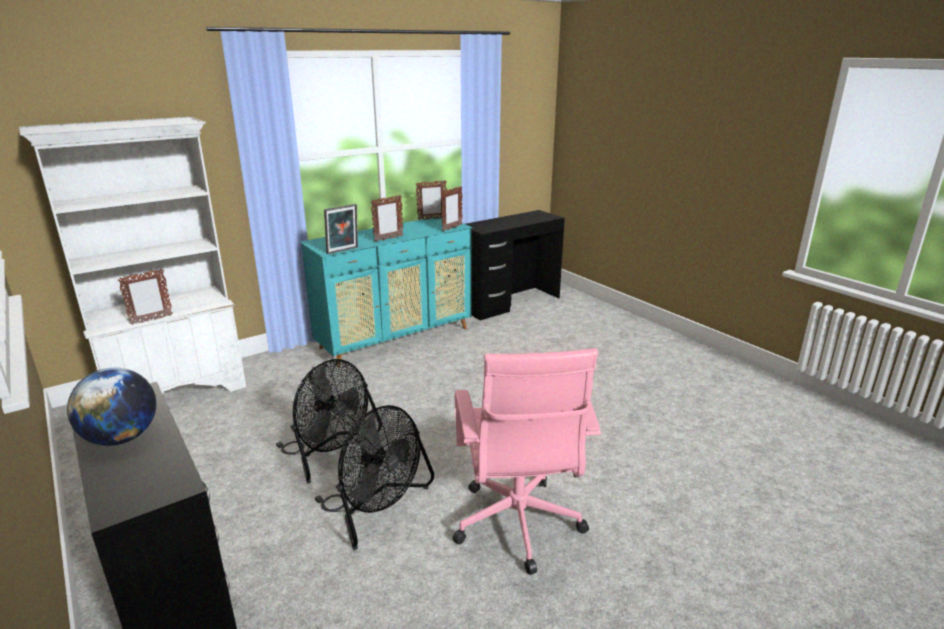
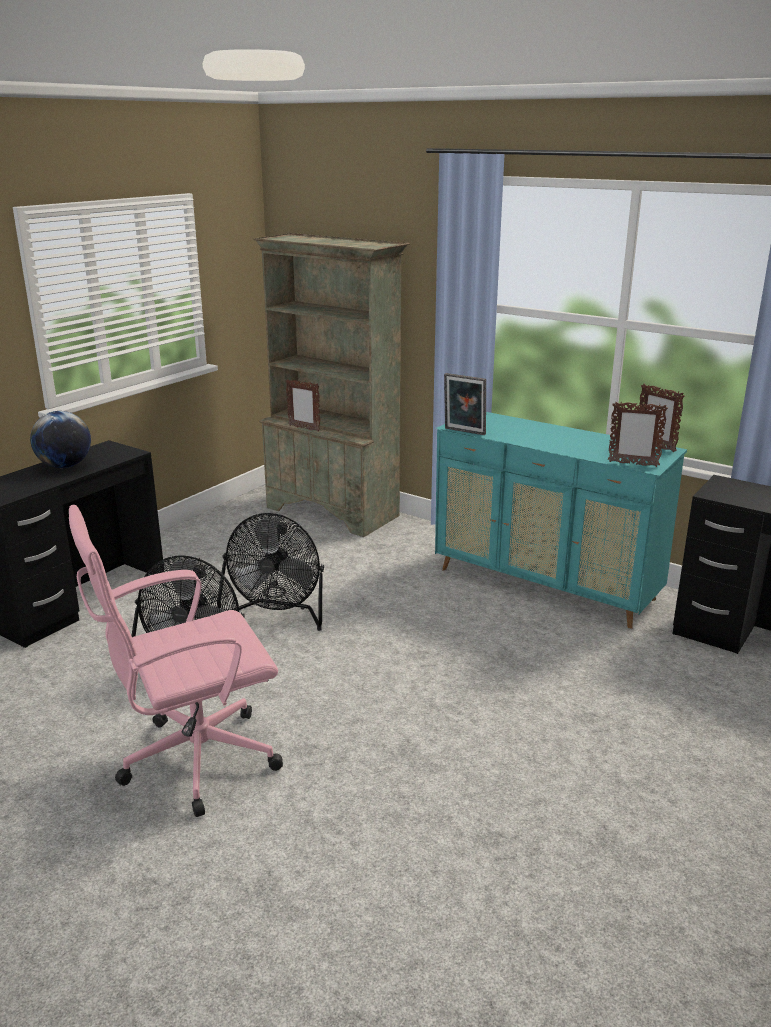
camera: 70 degrees right, 0 degrees up
(177, 391) = (333, 511): white bookcase -> green bookcase
(388, 239) = (535, 442): picture frame -> none

